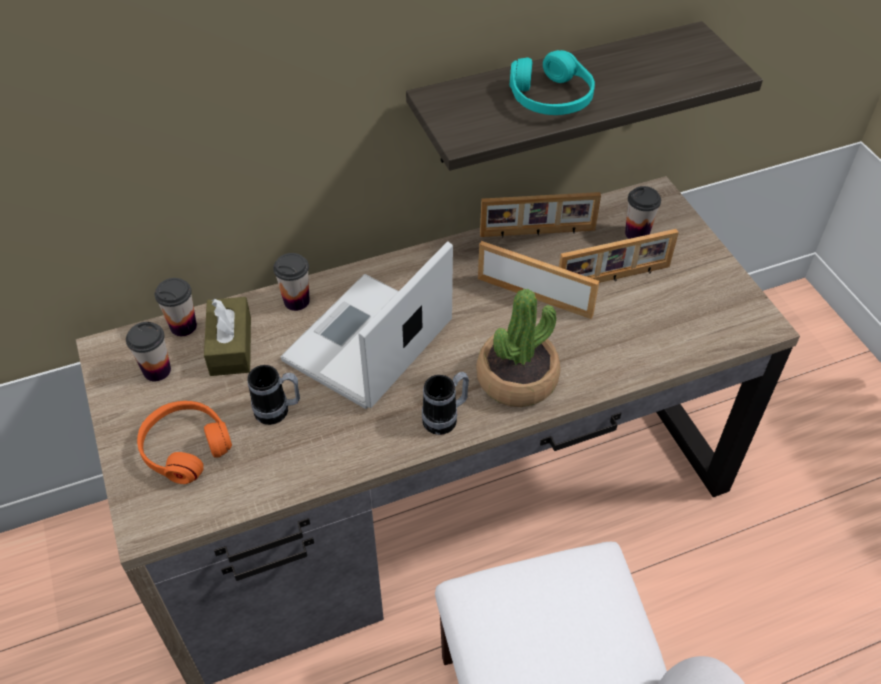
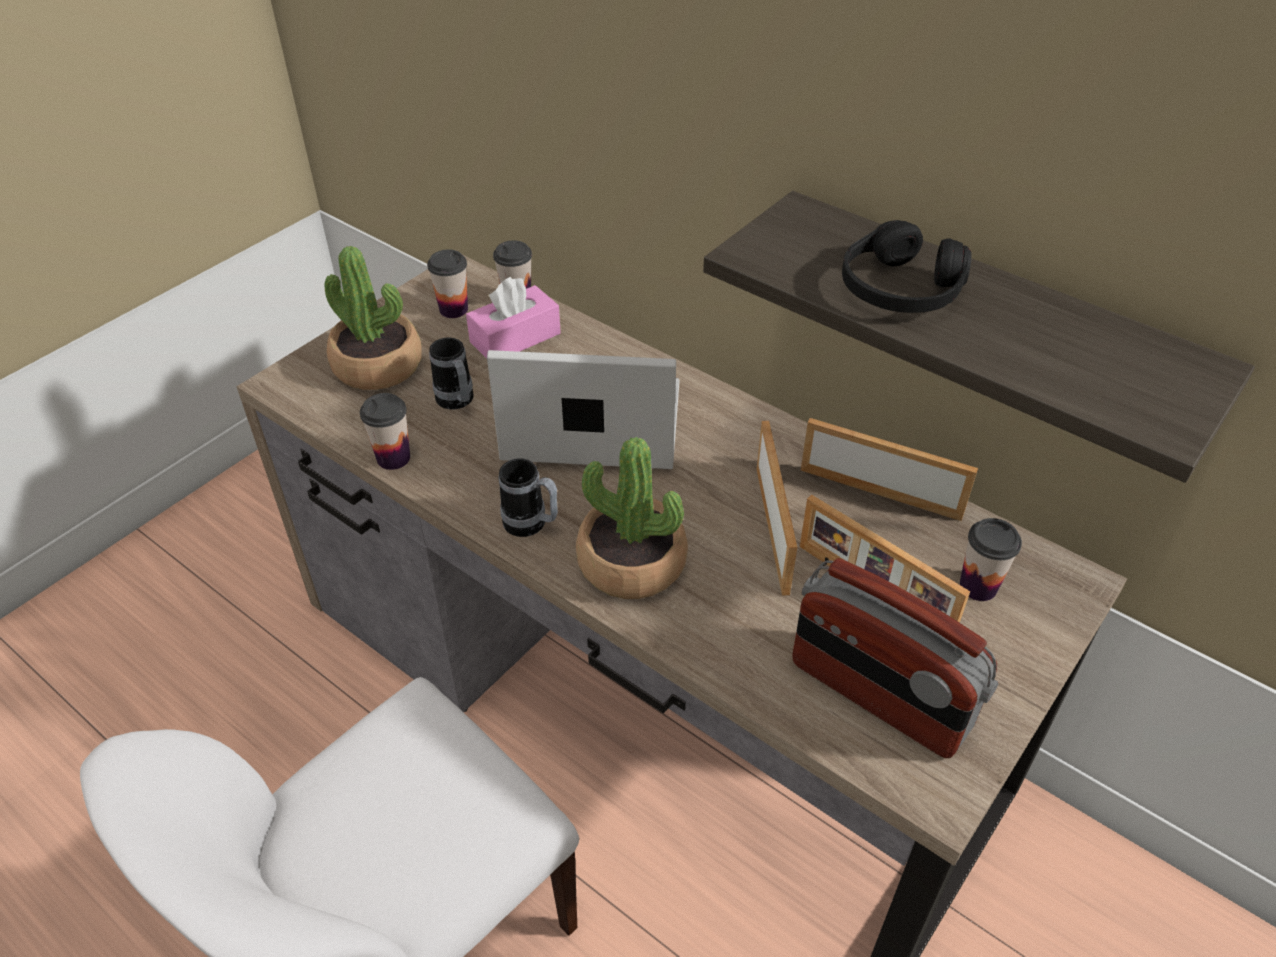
camera: 60 degrees right, 5 degrees down
(185, 447) = (378, 365): orange headphones -> potted plant
(231, 346) = (515, 338): brown tissue box -> pink tissue box
(296, 301) = (606, 353): cup -> cup (393, 458)
(537, 233) = (880, 491): picture frame -> picture frame turned 150 degrees clockwise
(551, 98) = (900, 289): turquoise headphones -> black headphones
(688, 315) = (878, 696): none -> radio

